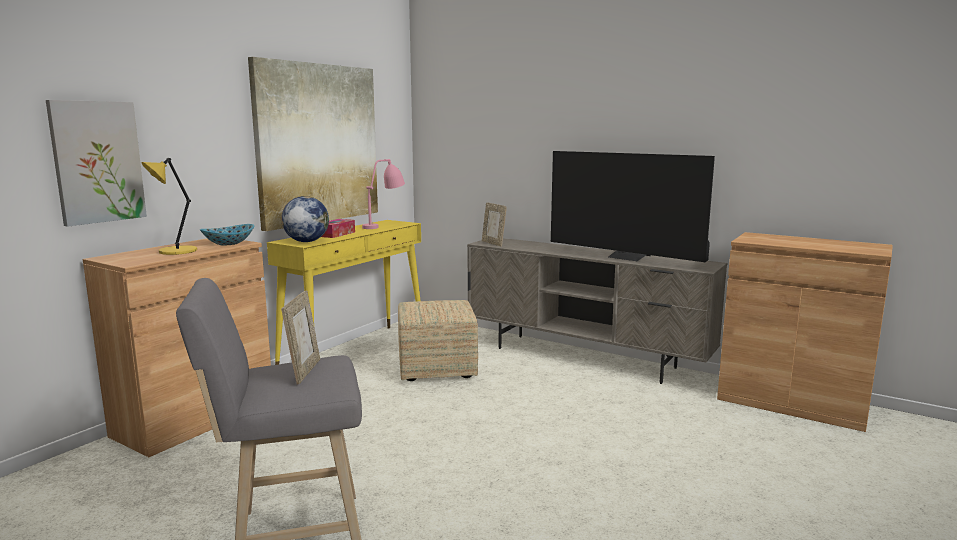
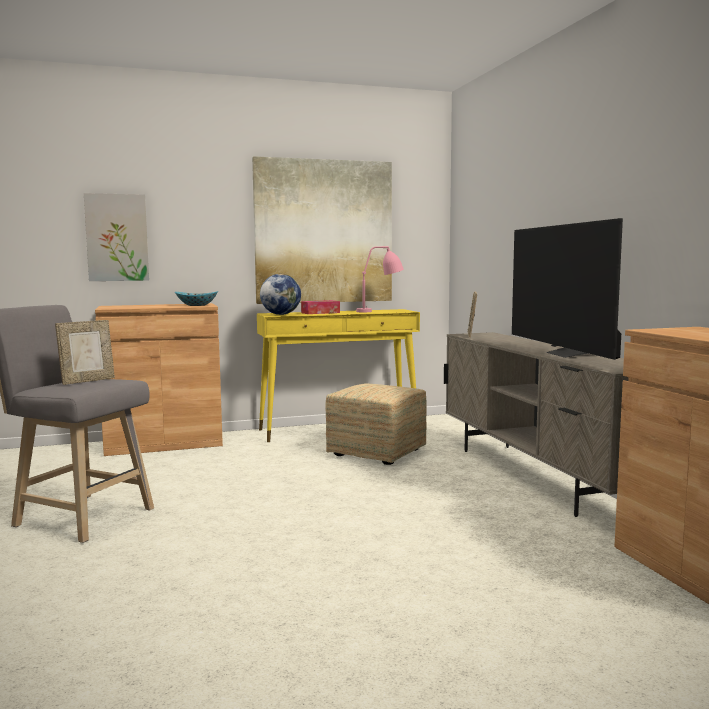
camera: 40 degrees right, 5 degrees down
(175, 251) = (152, 306): yellow table lamp -> none

